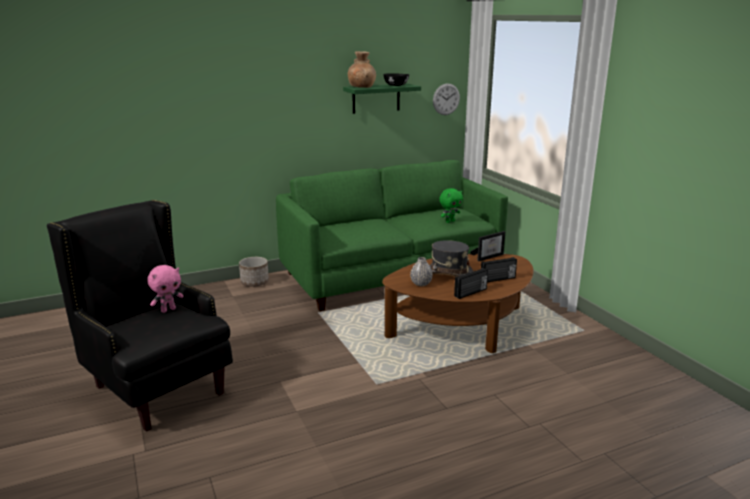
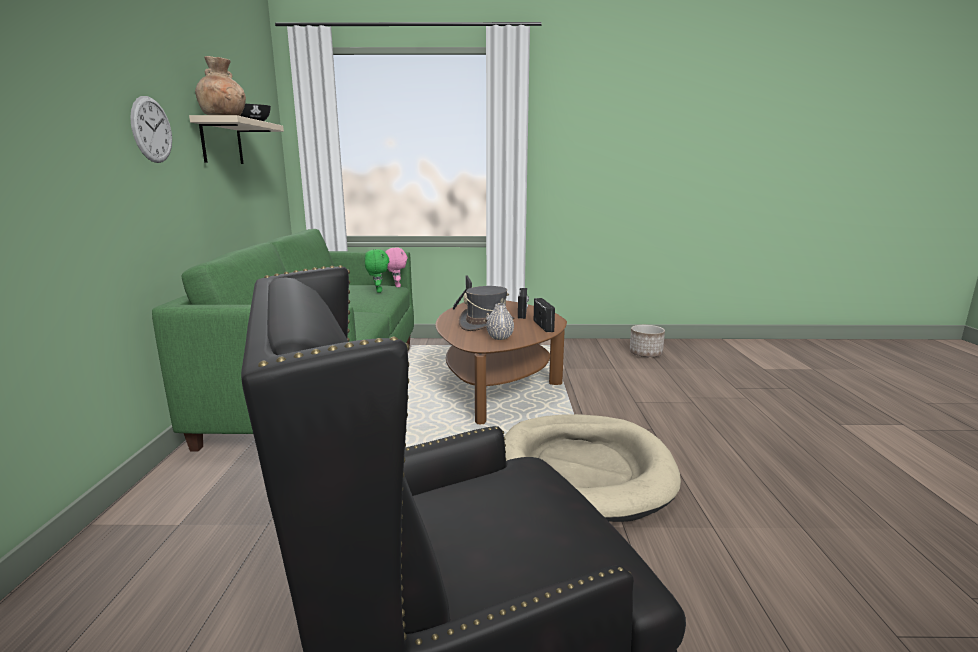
camera: 65 degrees left, 5 degrees down
(168, 310) = (445, 506): pink plush toy -> pink plush toy (396, 286)
(255, 282) = (166, 489): planter -> planter (645, 354)
(354, 387) = (584, 470): none -> beige dog bed
(376, 98) = (221, 142): green shelf -> beige shelf
(446, 99) = (272, 154): wall clock -> wall clock (152, 130)

